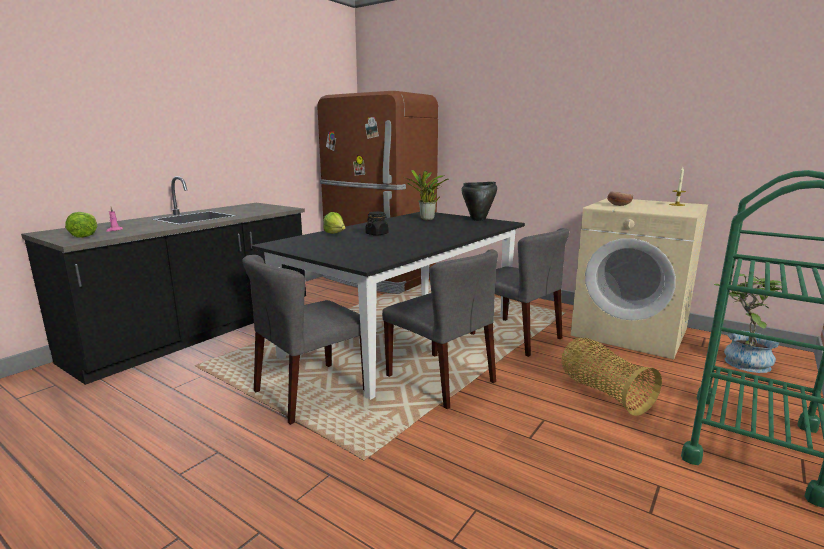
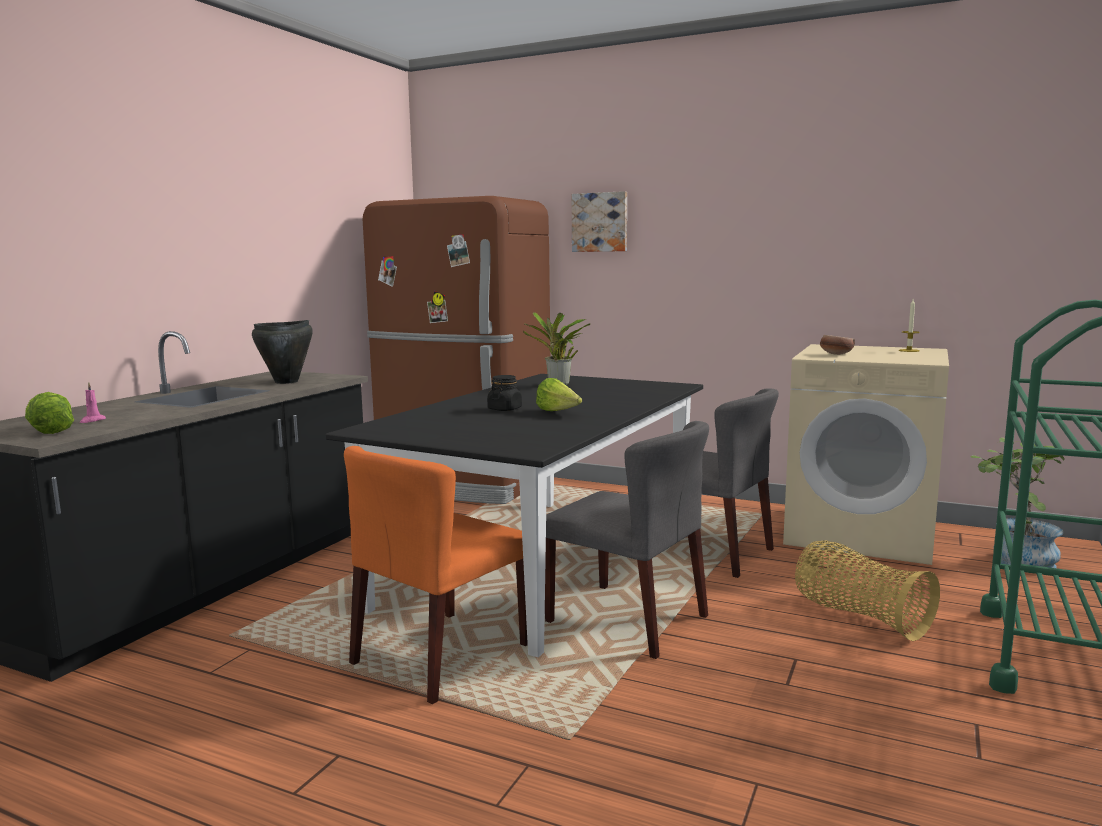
camera: 10 degrees left, 5 degrees down
(311, 392) = (441, 655): grey chair -> orange chair
(336, 234) = (442, 412): lettuce -> lettuce (558, 412)
(471, 109) = (600, 222): none -> picture
(478, 220) = (634, 383): black cooking pot -> black cooking pot (287, 382)

